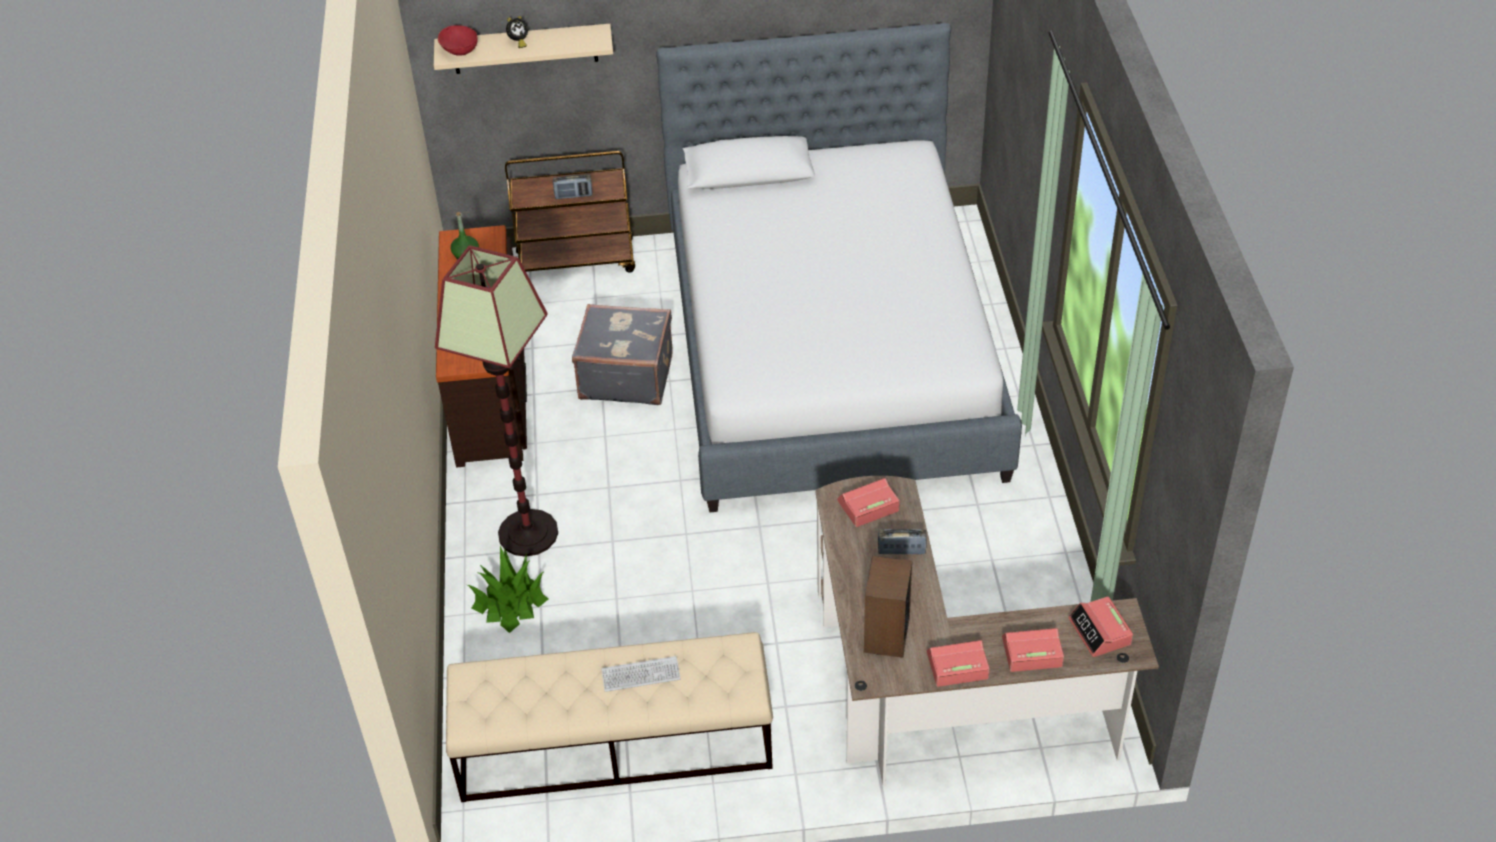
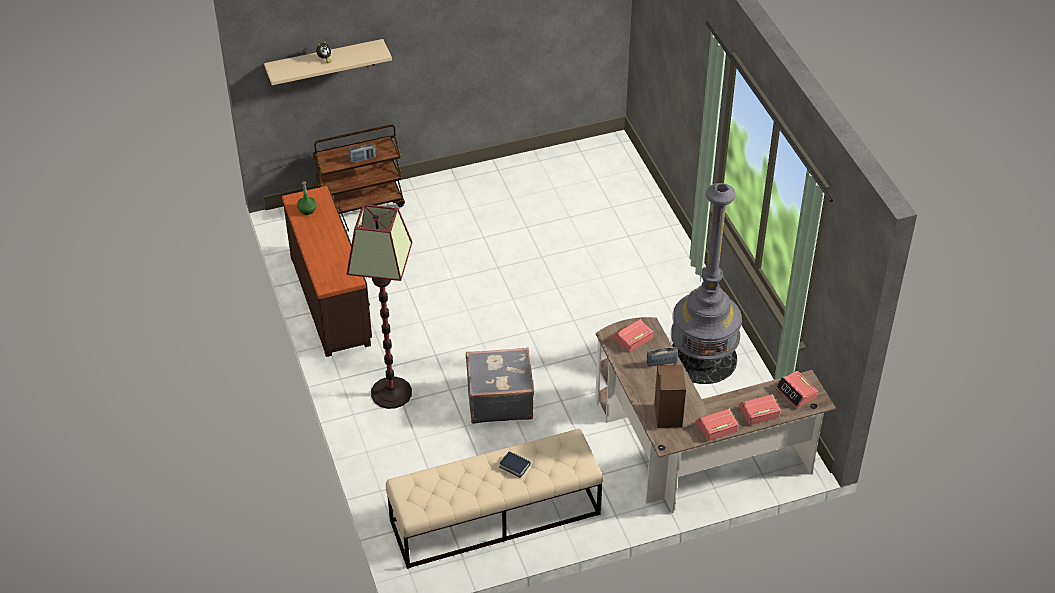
camera: 15 degrees left, 0 degrees up
(459, 50) = (285, 69): red bowl -> none
(510, 602) = (395, 439): potted plant -> none
(626, 376) = (422, 278): grey suitcase -> grey suitcase (499, 400)
(640, 675) = (514, 466): keyboard -> book
(831, 351) = (556, 243): bed -> none
(997, 551) = (702, 358): none -> grey floor lamp

